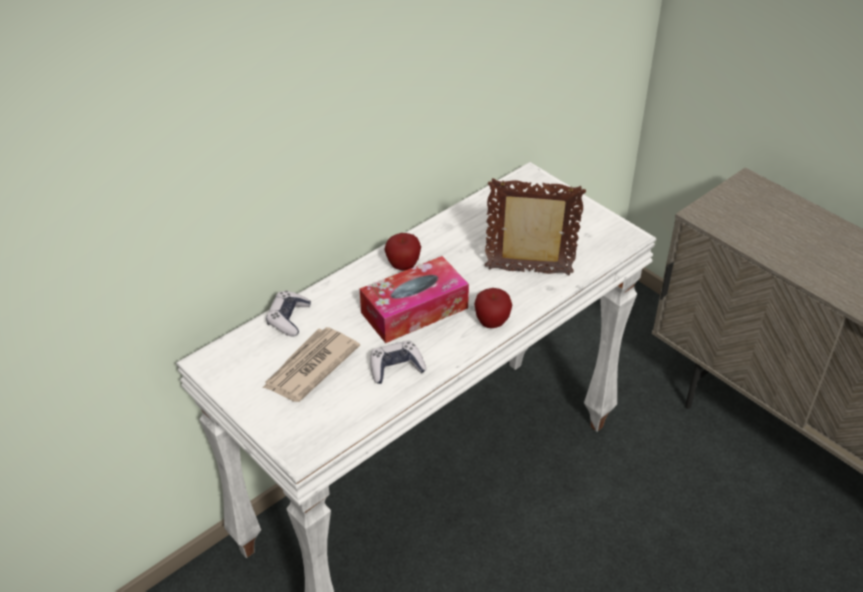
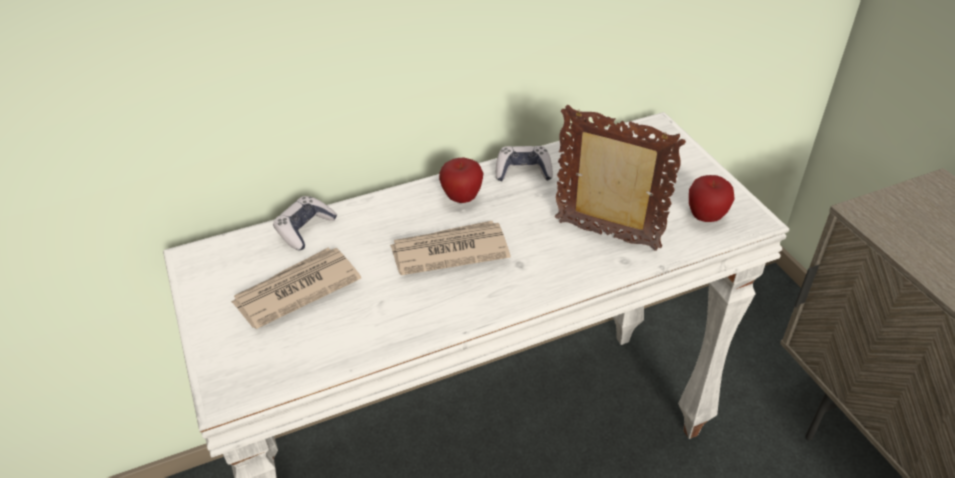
camera: 20 degrees right, 0 degrees up
(396, 368) = (391, 316): game controller -> game controller (523, 171)
(414, 310) = (448, 251): tissue box -> newspaper
(492, 323) = (533, 288): apple -> apple (706, 217)

